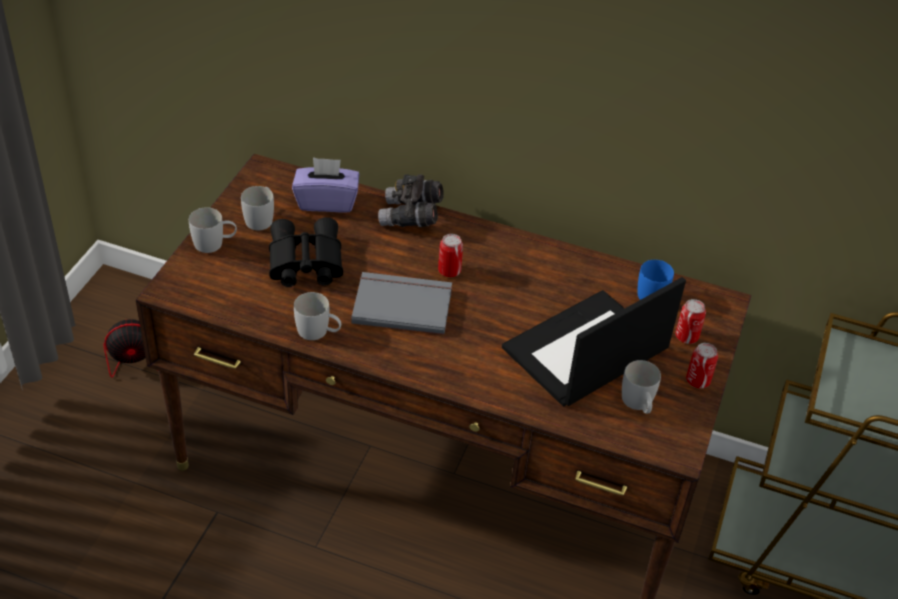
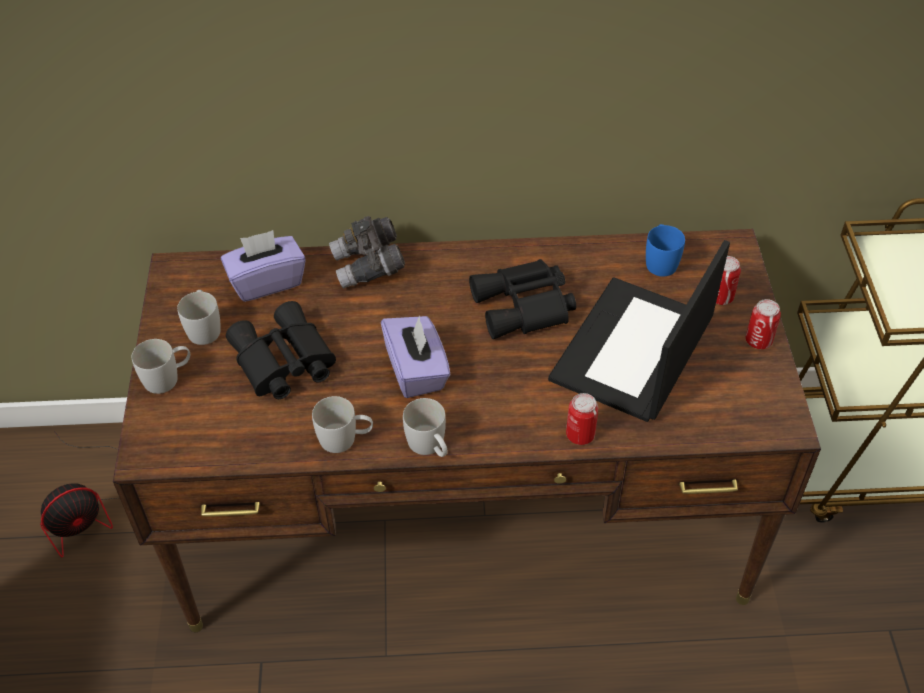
camera: 20 degrees left, 5 degrees up
(402, 304) = (416, 371): grey book -> purple tissue box
(449, 271) = (444, 314): can -> can (580, 435)
(517, 288) = (525, 307): none -> black binoculars
(638, 404) = (718, 389): white mug -> white mug (429, 447)

